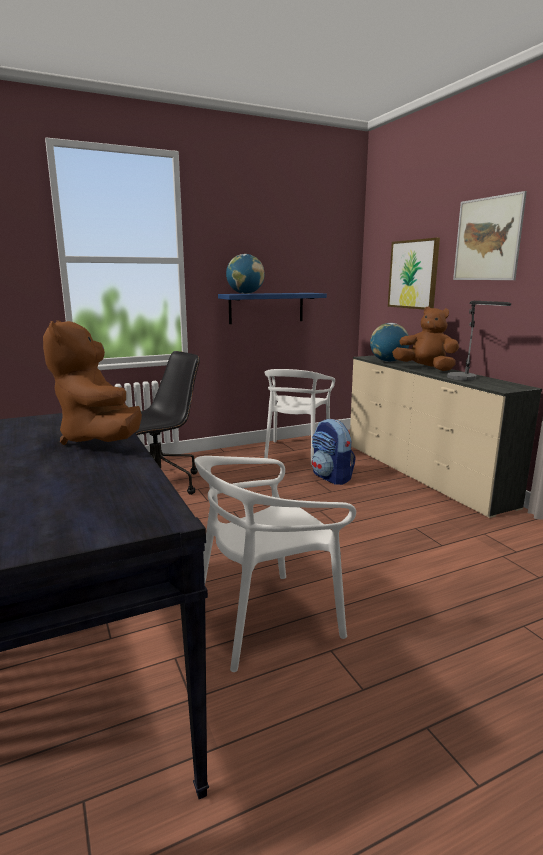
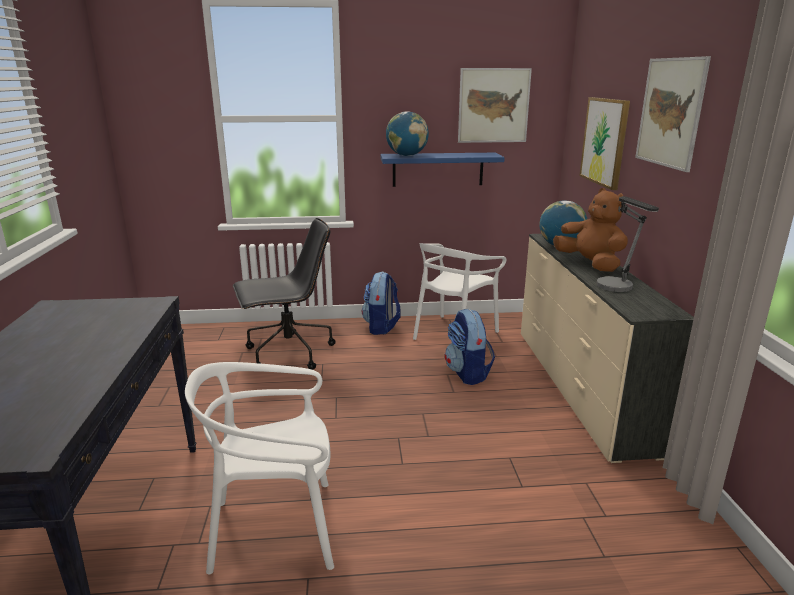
camera: 20 degrees right, 5 degrees up
(100, 440) = (109, 341): brown plush toy -> none
(229, 455) = (382, 327): none -> backpack
(308, 252) = (493, 105): none -> picture

